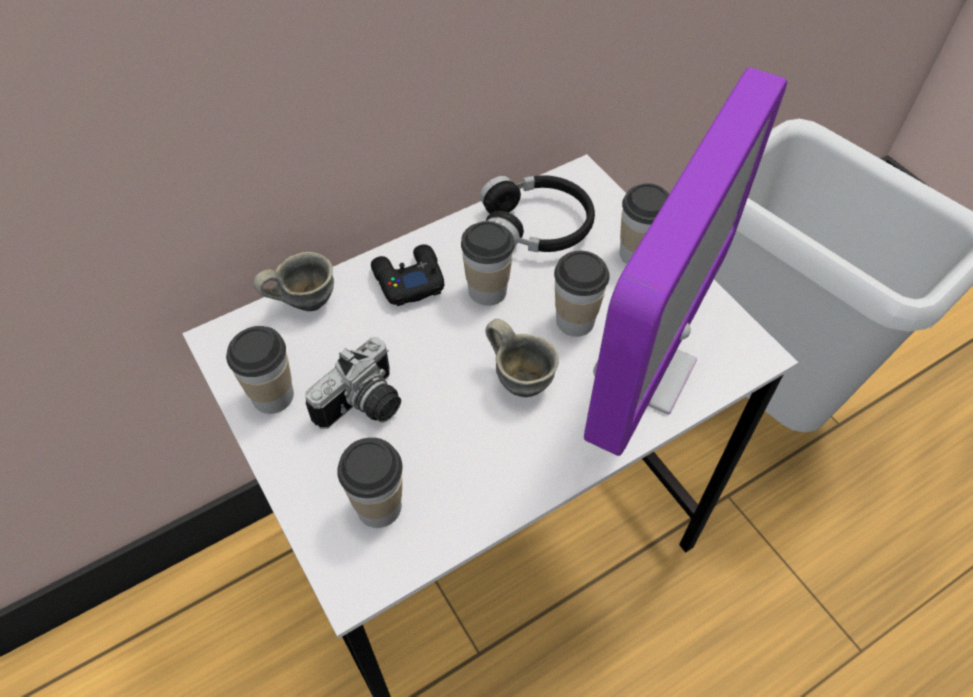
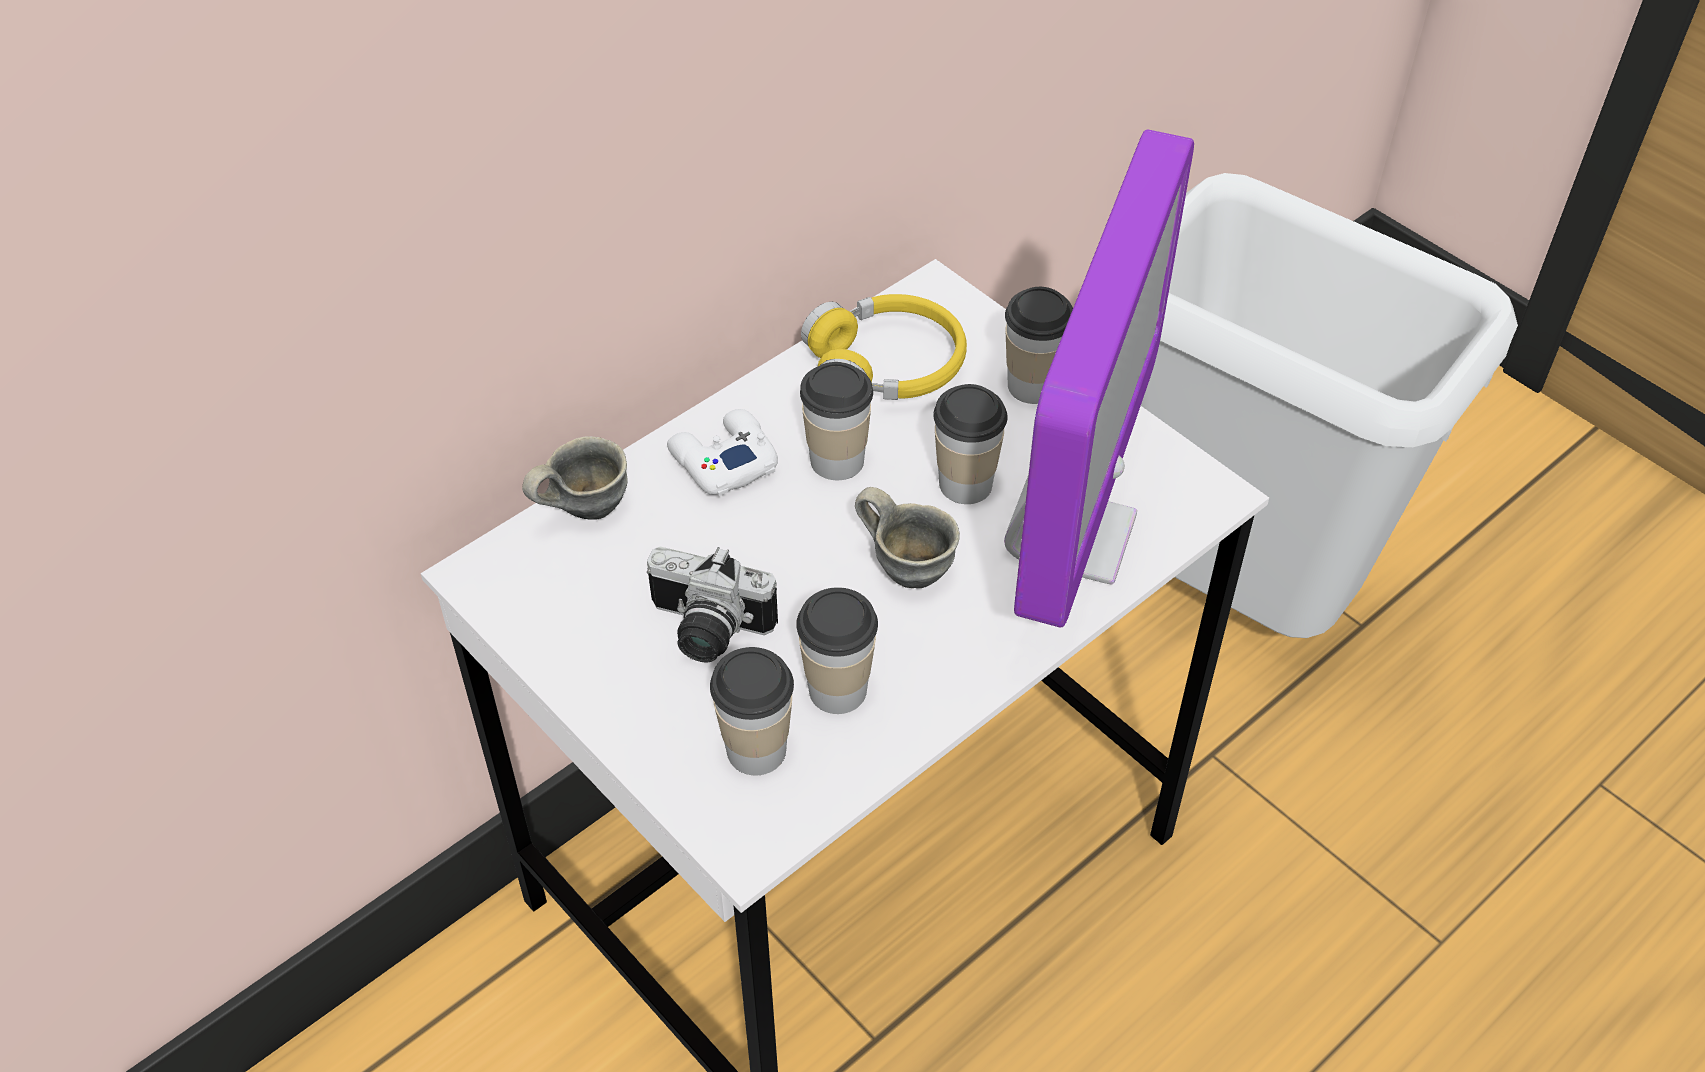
camera: 10 degrees left, 5 degrees down
(273, 395) = (574, 635): cup -> cup (837, 689)
(365, 407) = (706, 631): camera -> camera turned 75 degrees clockwise
(408, 280) = (722, 461): black game controller -> white game controller
(536, 226) = (886, 367): black headphones -> yellow headphones

